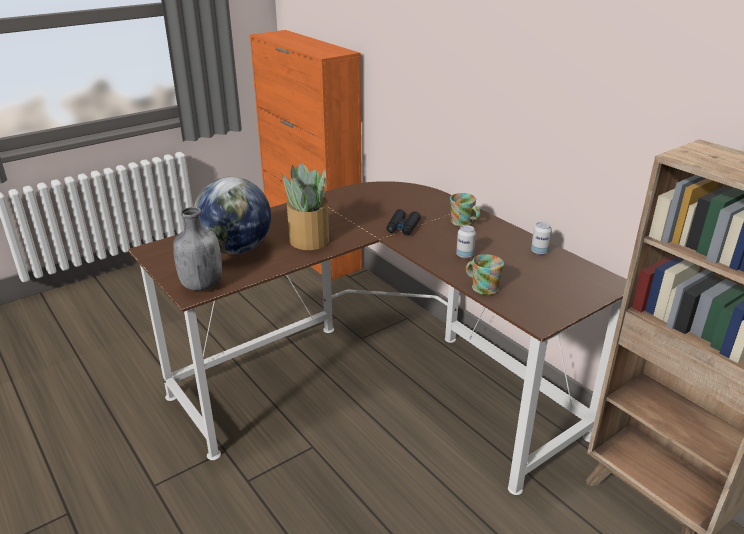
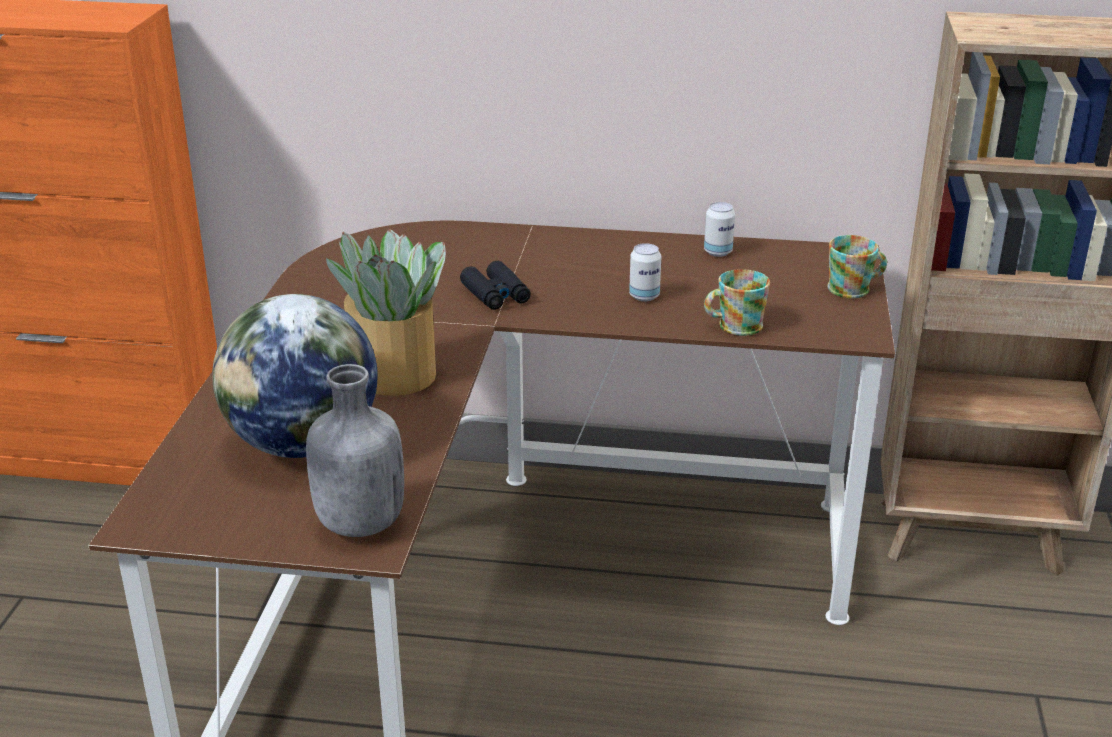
camera: 45 degrees left, 0 degrees up
(464, 222) = (564, 253): mug -> mug (854, 289)

